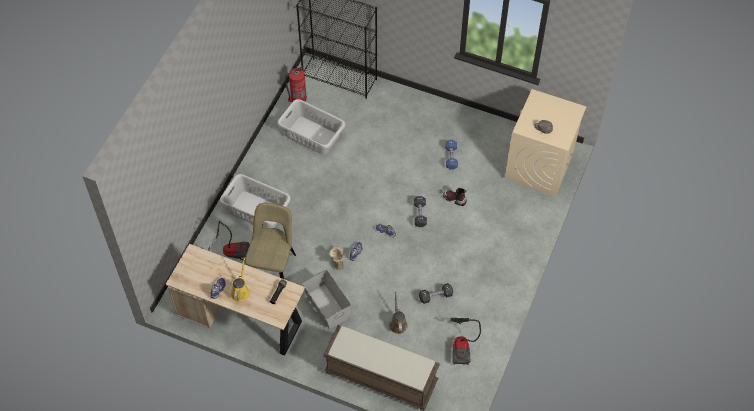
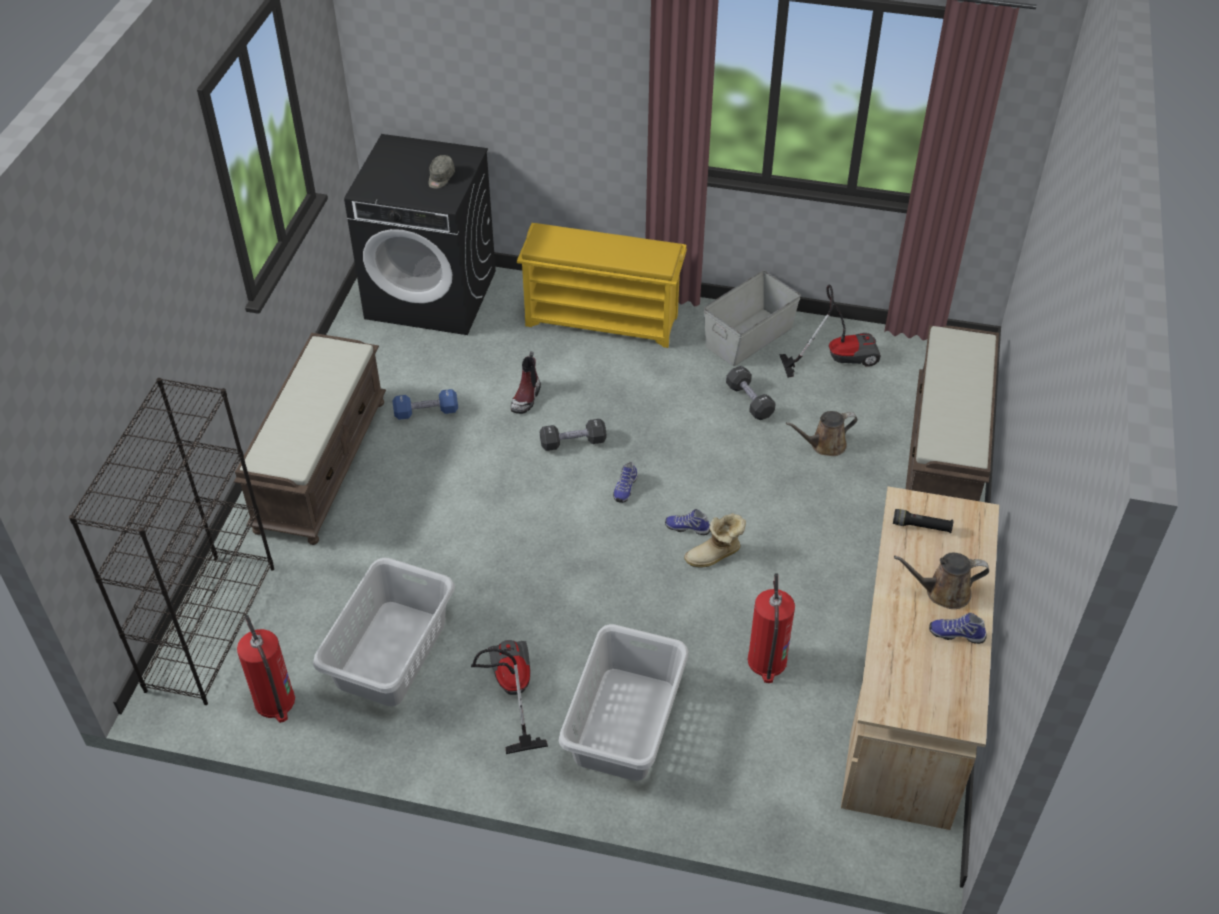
camera: 100 degrees left, 10 degrees down
(229, 252) = (751, 756): vacuum cleaner -> vacuum cleaner (510, 691)
(240, 291) = (943, 592): yellow watering can -> brown watering can
(273, 268) = (767, 662): beige chair -> fire extinguisher
(326, 306) = (827, 555): grey storage box -> grey storage box (749, 337)
(424, 116) = (320, 464): none -> brown bench
(508, 240) = (603, 320): none -> yellow shoe rack
(539, 166) = (432, 294): beige washing machine -> black washing machine

